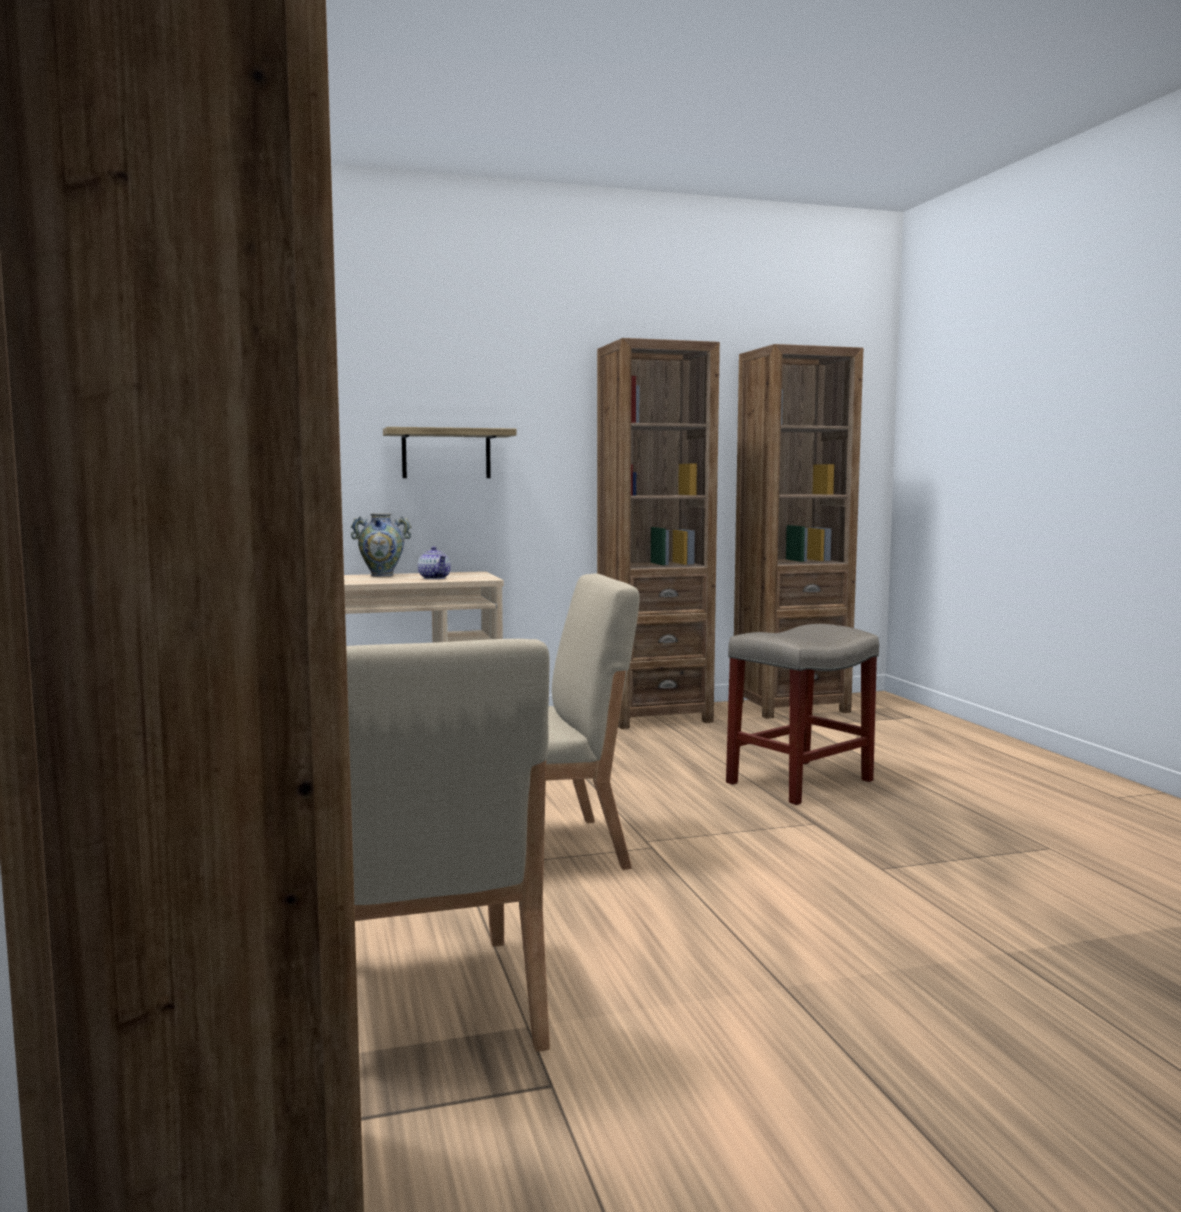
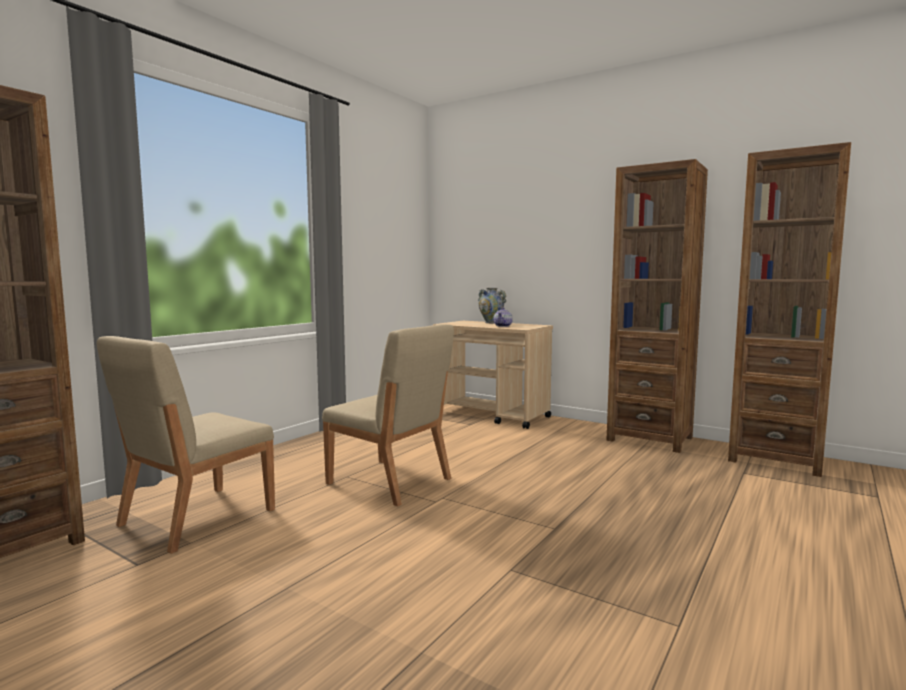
camera: 50 degrees right, 0 degrees up
(446, 454) = (536, 253): shelf -> none
(800, 781) = (626, 503): beige stool -> none

